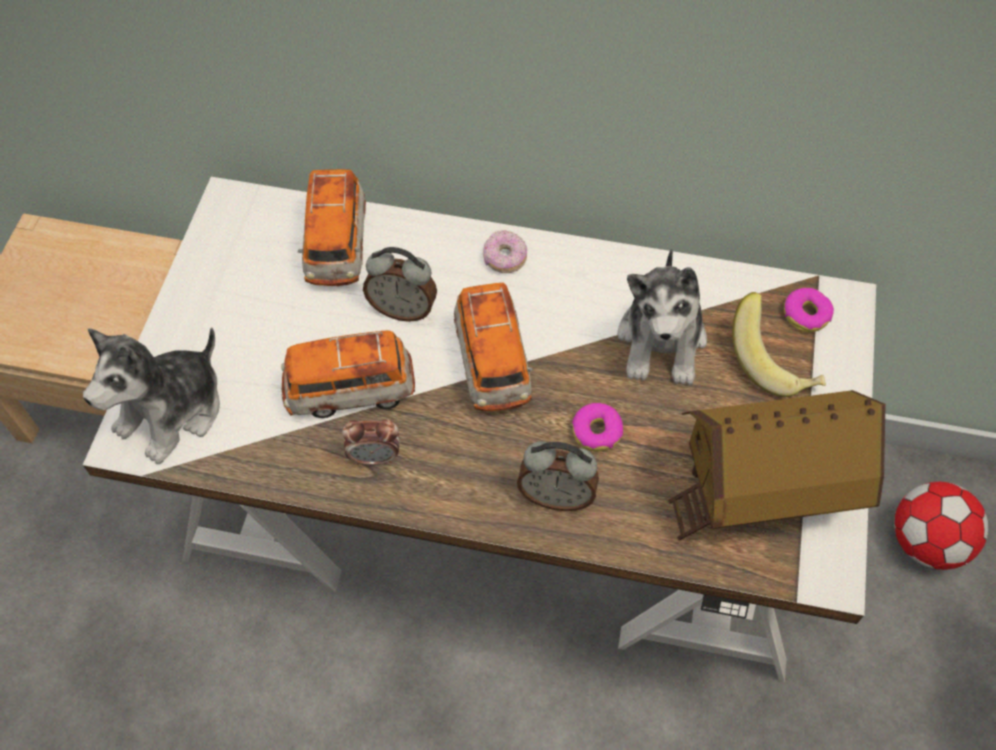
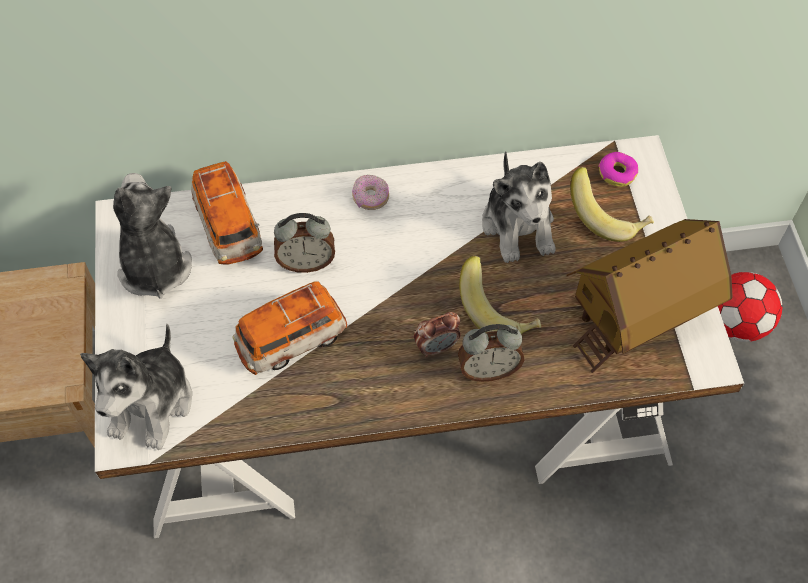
camera: 20 degrees left, 0 degrees up
(240, 263) = (154, 266): none -> plush toy
(375, 457) = (335, 386): alarm clock -> alarm clock (436, 347)
(492, 362) = (395, 283): toy car -> none
(597, 431) = (498, 311): donut -> banana

